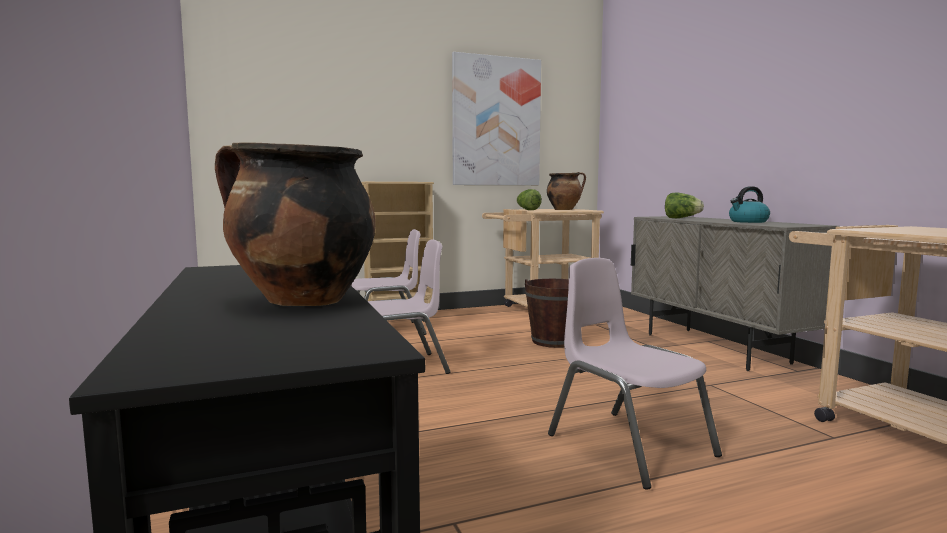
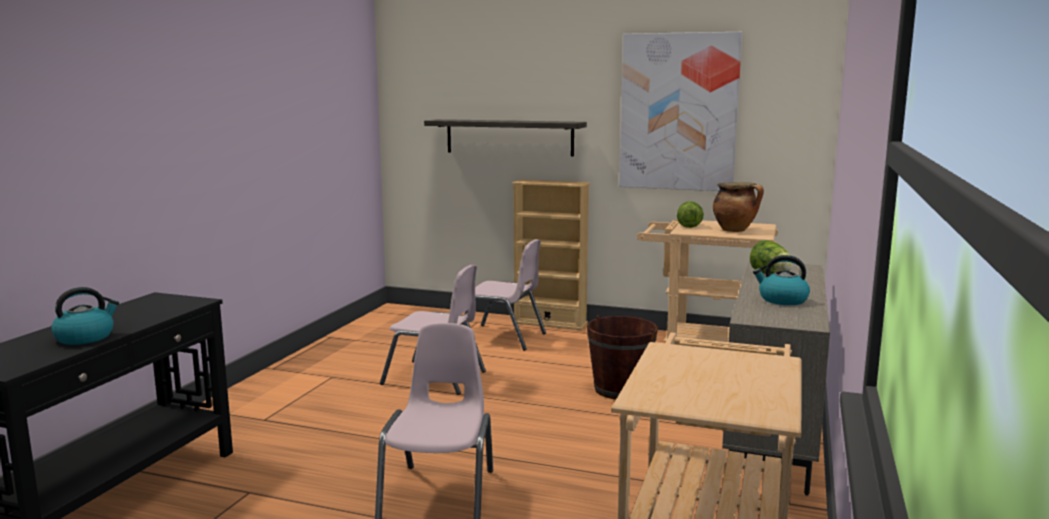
camera: 40 degrees right, 5 degrees up
(300, 301) = (85, 337): cooking pot -> kettle
(347, 141) = (509, 137): none -> shelf

